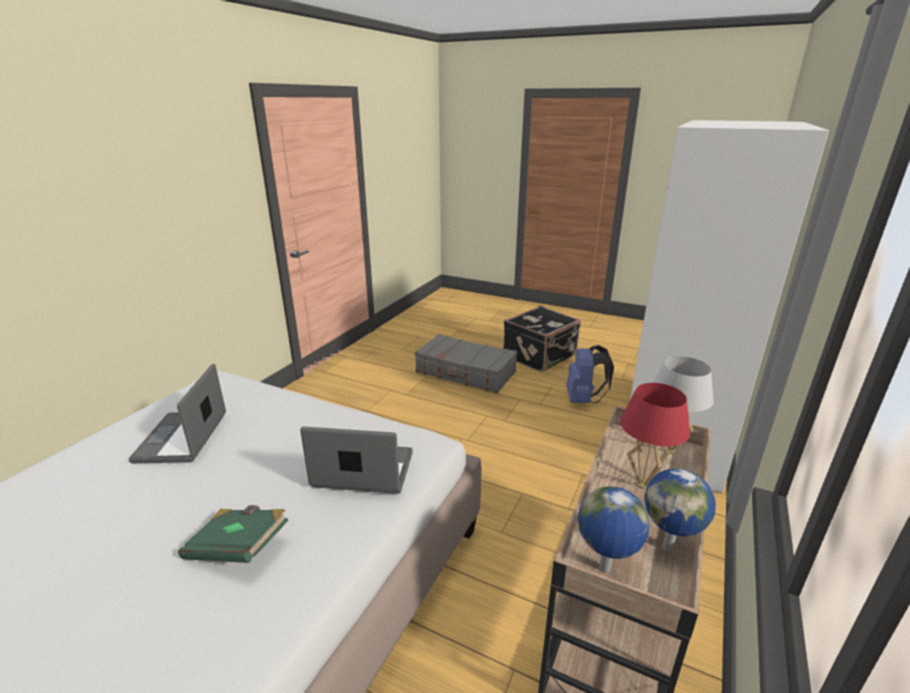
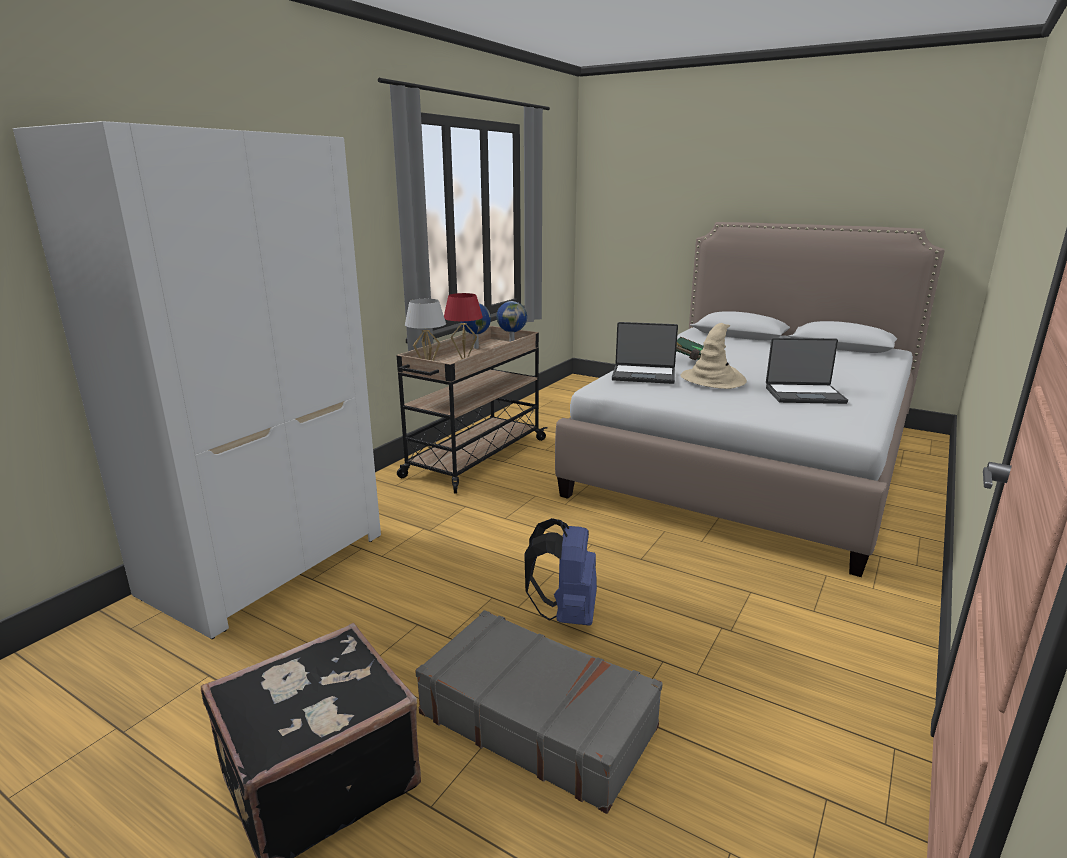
camera: 175 degrees left, 5 degrees down
(183, 438) = (804, 395): laptop -> laptop turned 90 degrees clockwise
(269, 464) = (713, 379): none -> beige hat
(583, 400) = (336, 628): blue backpack -> blue backpack (566, 614)

